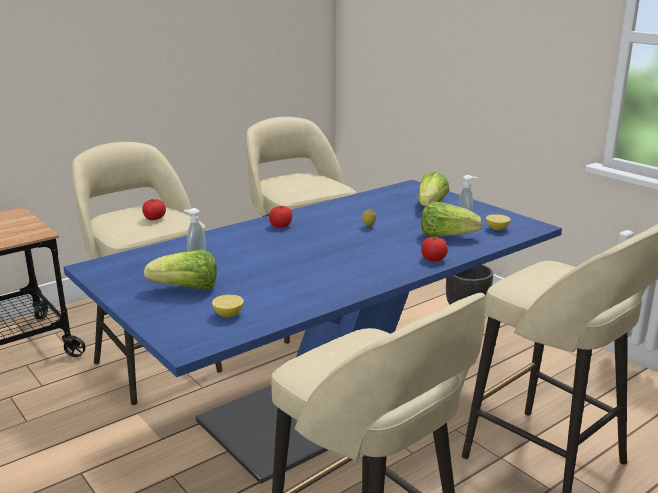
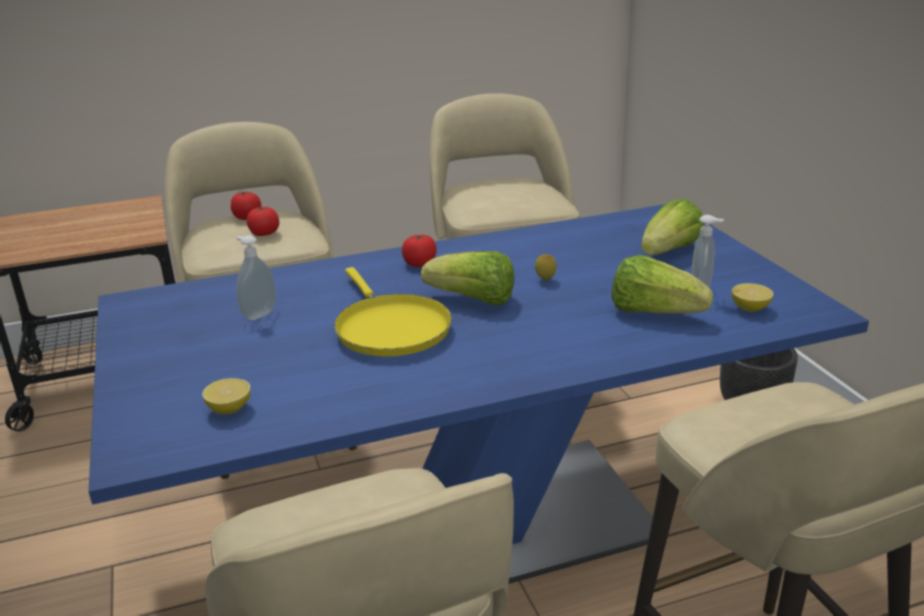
camera: 20 degrees right, 5 degrees up
(186, 289) = (212, 355): lettuce -> lettuce (473, 300)
(293, 261) = (390, 328): none -> yellow frying pan
(433, 259) = (603, 353): tomato -> tomato (247, 217)

